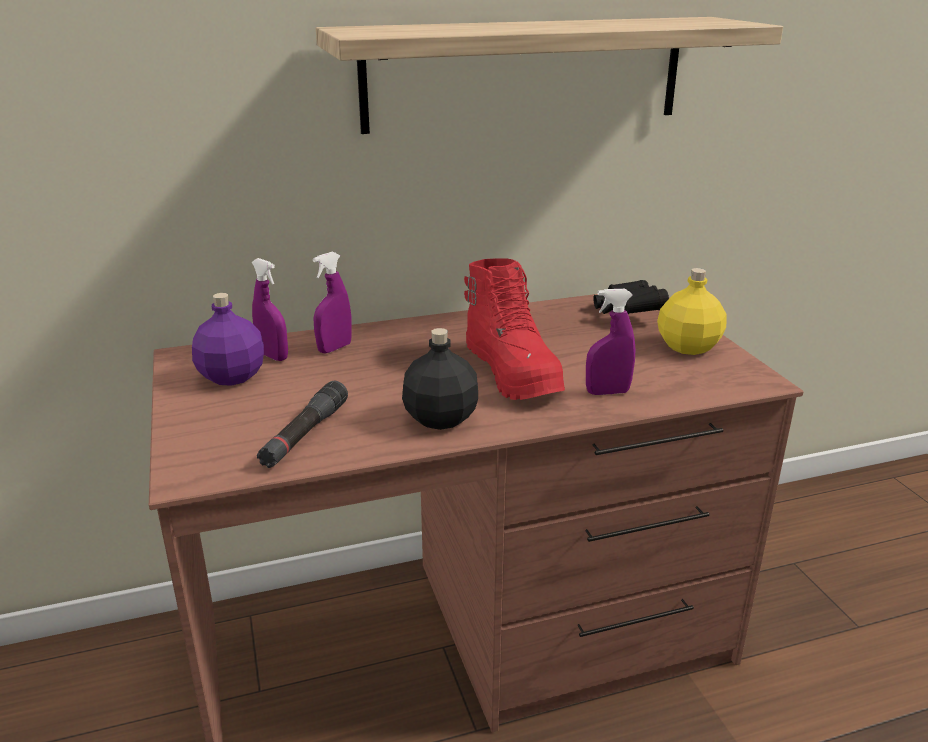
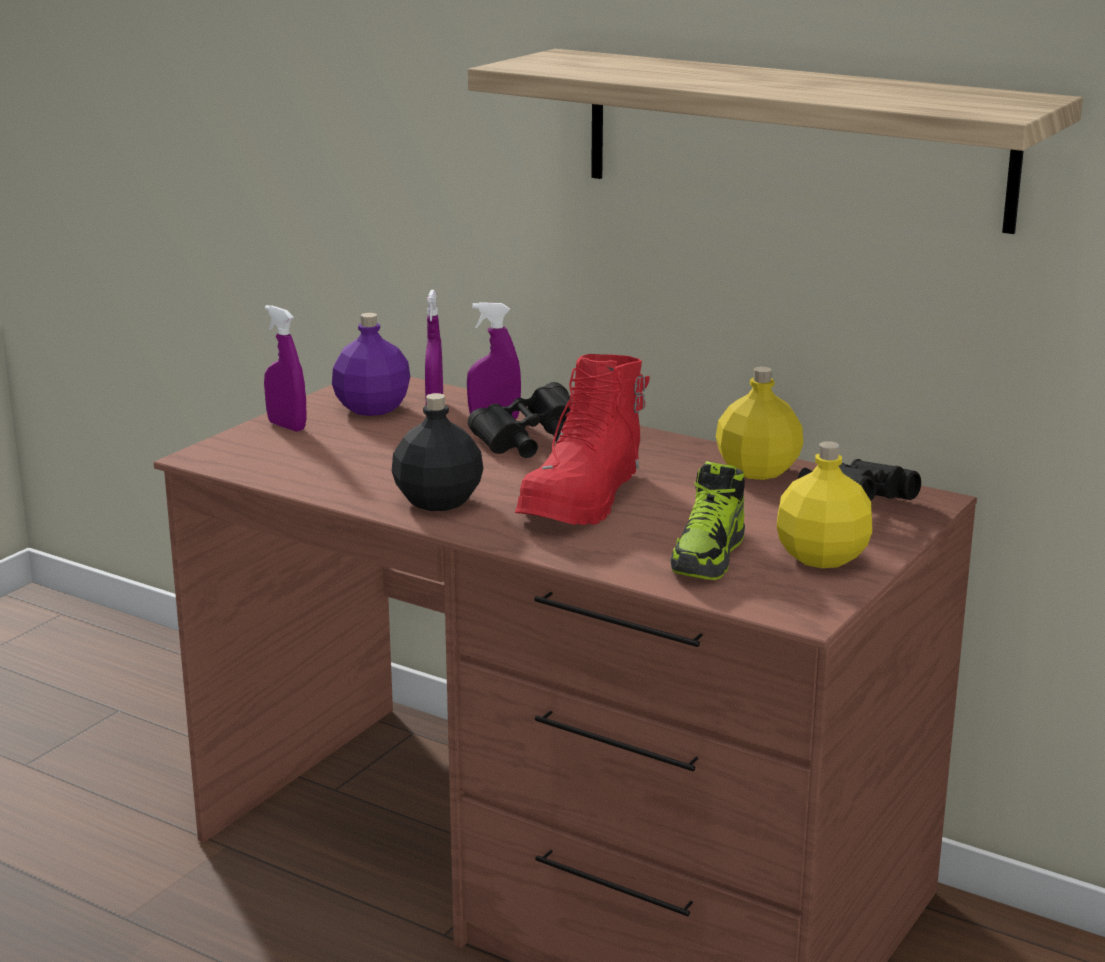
camera: 50 degrees right, 5 degrees down
(305, 434) = (324, 467): black flashlight -> none
(394, 354) = (529, 443): none -> black binoculars
(544, 314) = (759, 470): none -> yellow bottle
(607, 392) = (622, 549): purple spray bottle -> purple spray bottle (287, 426)
(650, 373) = (709, 557): none -> shoe

